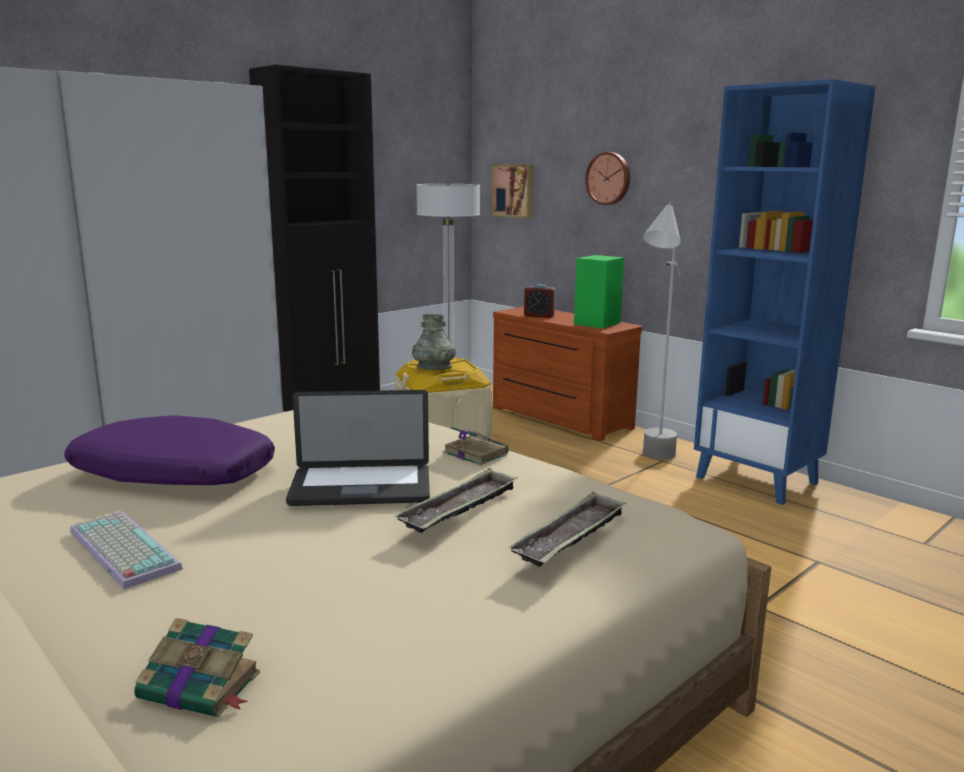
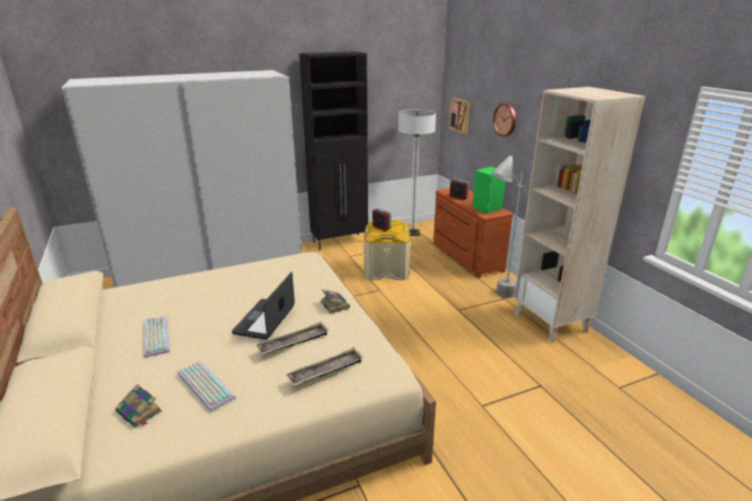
camera: 20 degrees right, 10 degrees up
(173, 474) = (200, 294): purple pillow -> none
(324, 607) = (203, 385): none -> keyboard
(361, 488) = (265, 320): laptop -> laptop turned 90 degrees clockwise
(434, 367) = (381, 228): grey vase -> alarm clock
(757, 480) = (551, 322): blue bookcase -> beige bookcase

